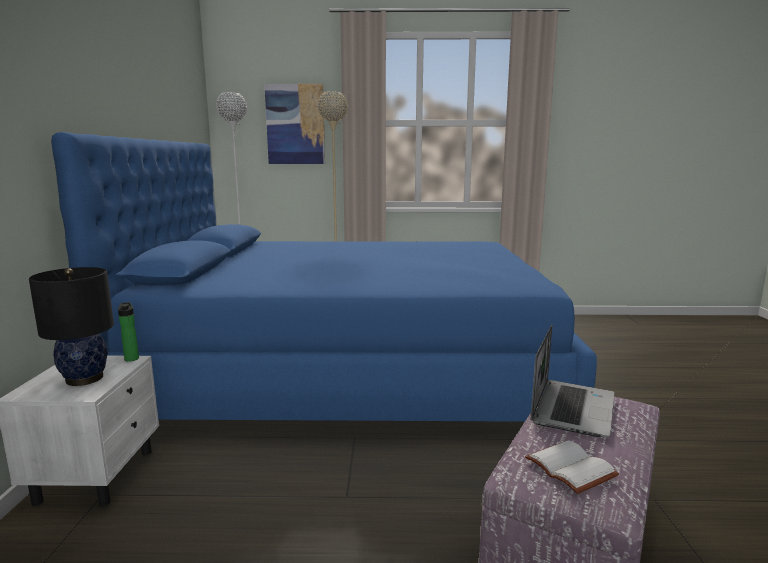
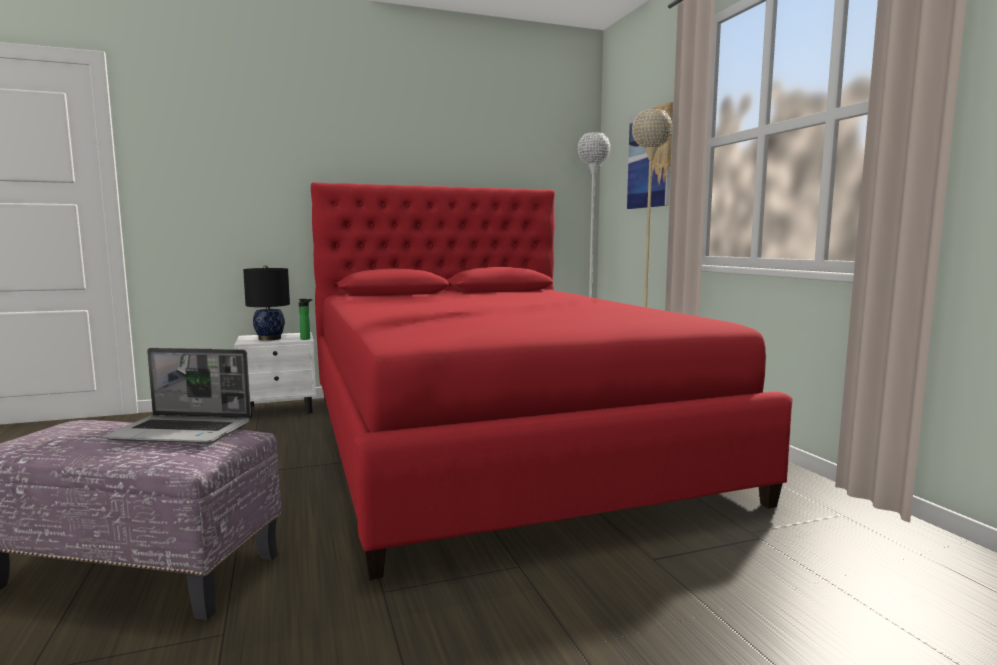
camera: 70 degrees right, 5 degrees down
(350, 371) = (494, 439): blue bed -> red bed
(567, 468) = (66, 431): white book -> none

